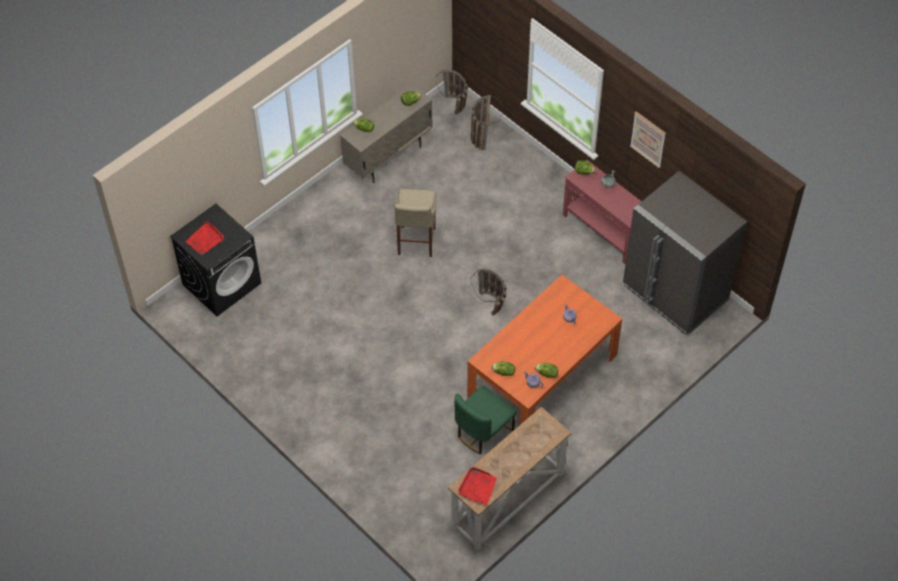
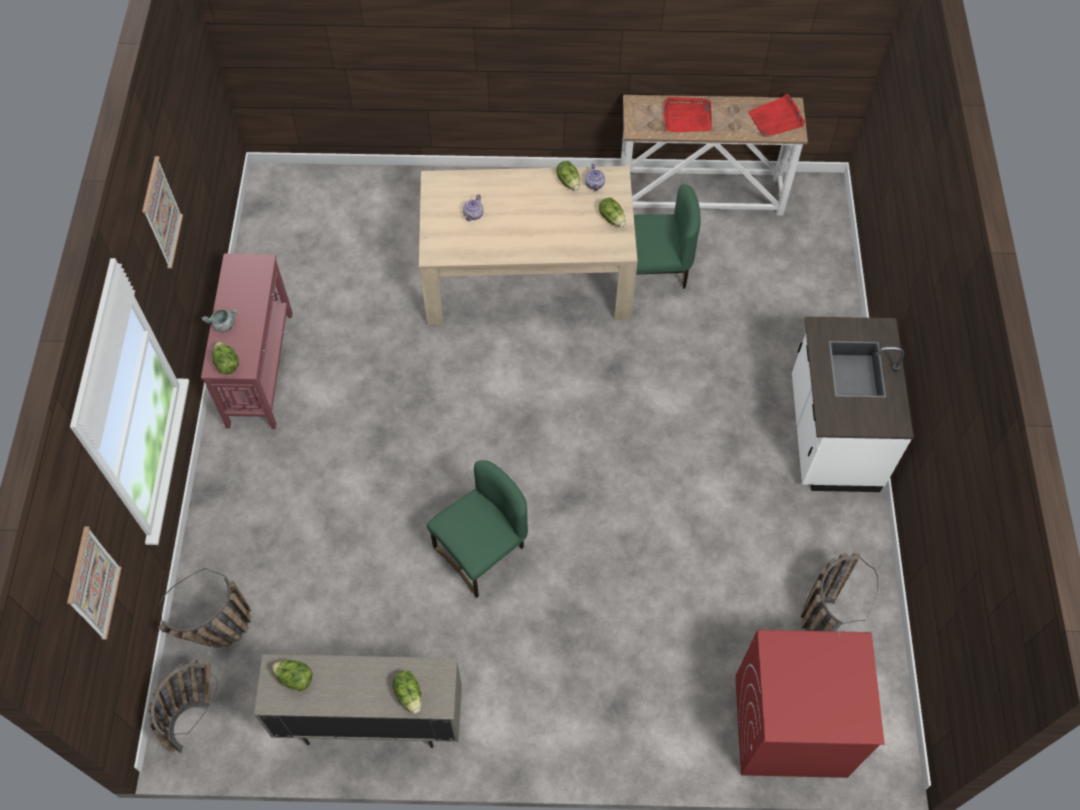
camera: 135 degrees left, 5 degrees up
(205, 240) = (834, 686): red tray -> red tray (686, 117)
(222, 283) = (789, 726): black washing machine -> red washing machine
(312, 421) = (831, 435): none -> white counter
(416, 243) = (482, 551): beige stool -> green chair
(492, 34) = (93, 584): none -> picture
(493, 308) = (490, 389): basket -> basket (823, 610)
(542, 376) = (528, 275): orange dining table -> beige dining table
(675, 293) = (289, 240): grey fridge -> none

